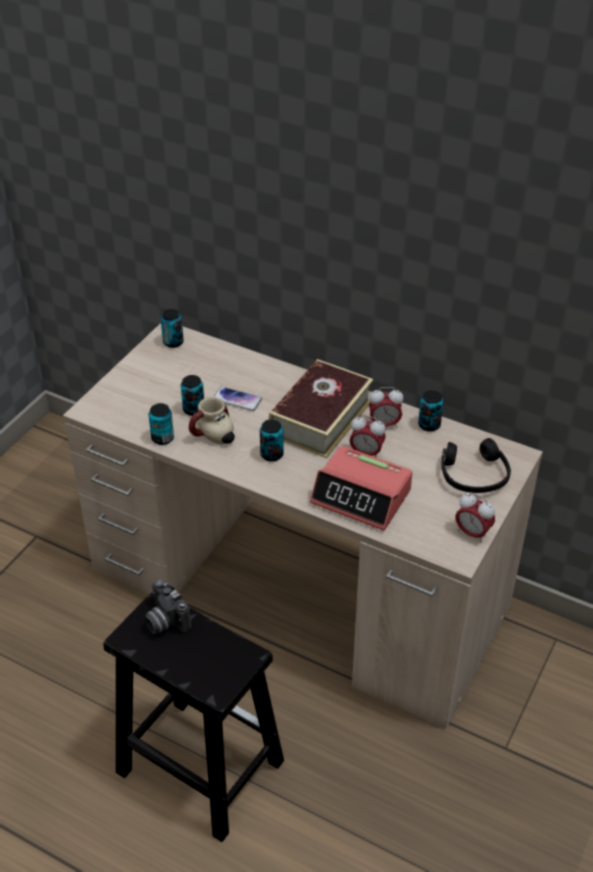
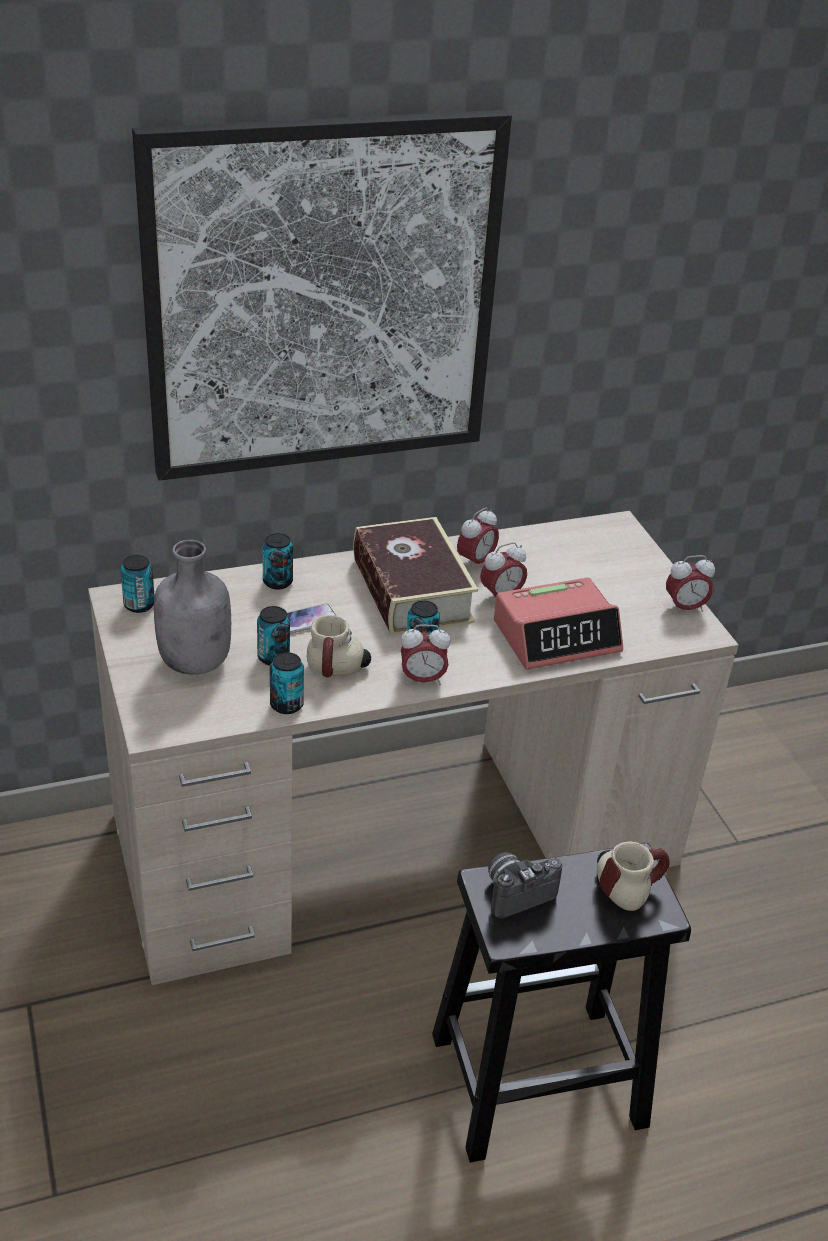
camera: 50 degrees left, 5 degrees down
(155, 388) = (196, 662): none -> grey bottle
(164, 621) = (516, 892): camera -> camera turned 150 degrees clockwise
(223, 663) = (626, 885): none -> mug
(248, 470) = (422, 680): none -> alarm clock
(310, 190) = (322, 298): none -> picture
(429, 425) = (513, 541): can -> can (277, 582)
(473, 475) = (612, 560): black headphones -> none

